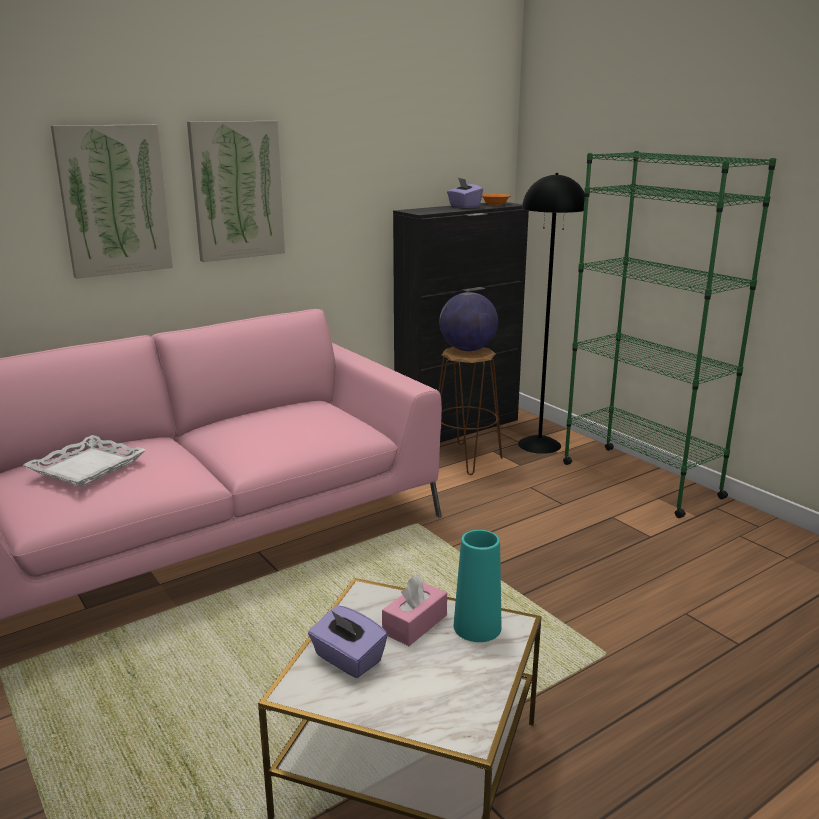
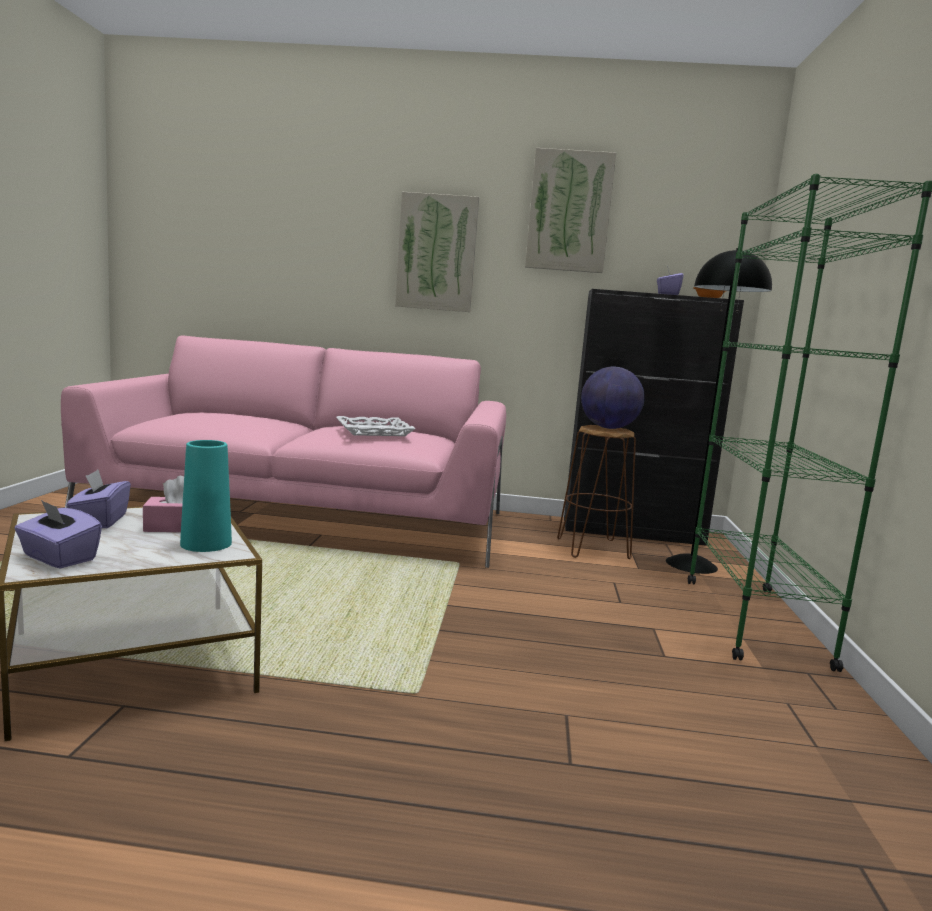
camera: 40 degrees right, 10 degrees down
(87, 467) = (212, 414): white tray -> white tray (374, 431)
(114, 200) = (337, 247): picture -> picture (569, 212)
(445, 713) = (58, 558): none -> purple tissue box

